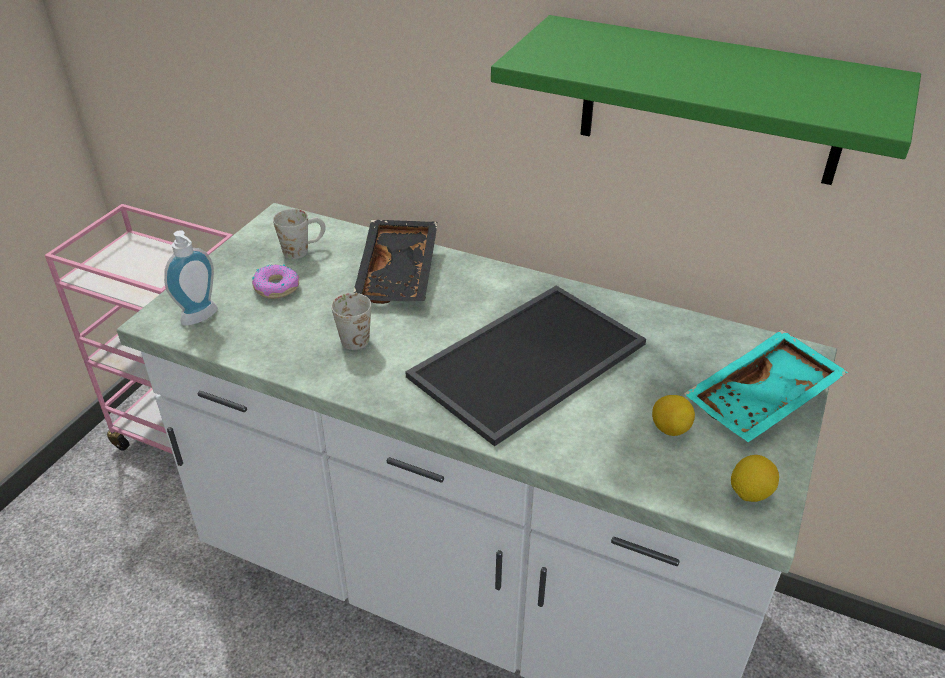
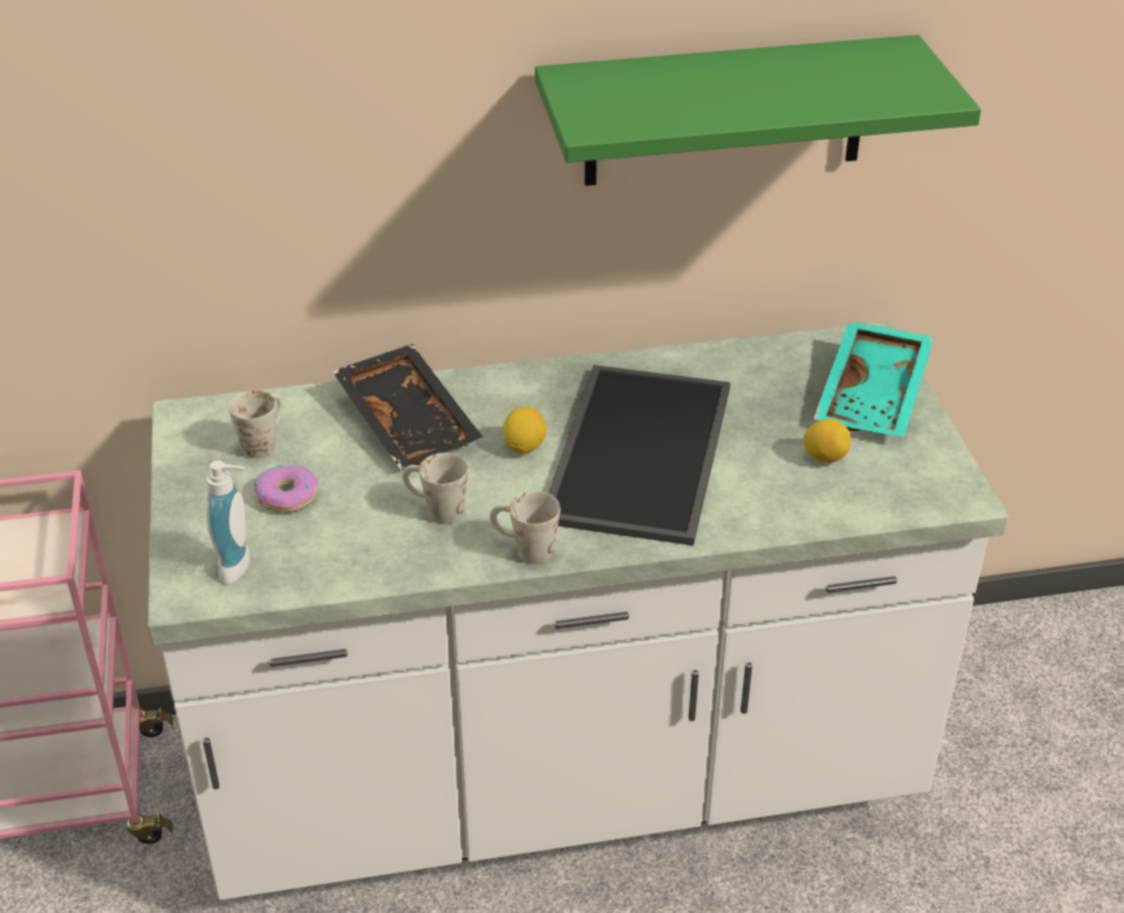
camera: 35 degrees left, 0 degrees up
(375, 389) = (523, 549): none -> white mug
(750, 493) = (935, 480): lemon -> lemon (524, 447)

